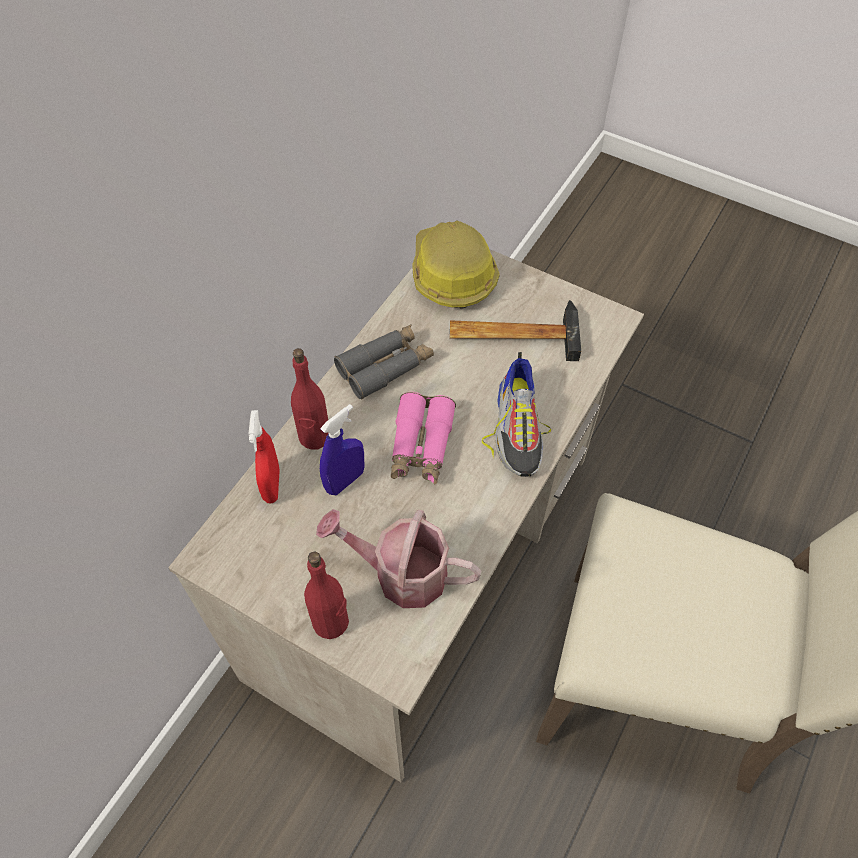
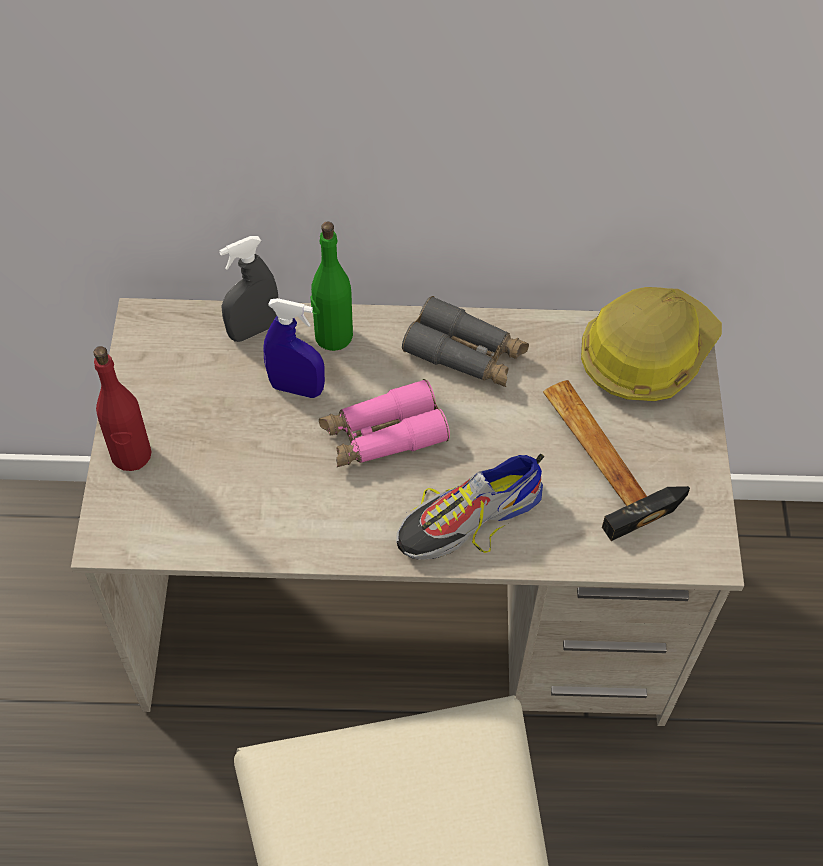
camera: 60 degrees right, 0 degrees up
(272, 485) = (253, 330): red spray bottle -> grey spray bottle
(314, 437) = (333, 336): red bottle -> green bottle
(401, 573) = (217, 489): watering can -> none

